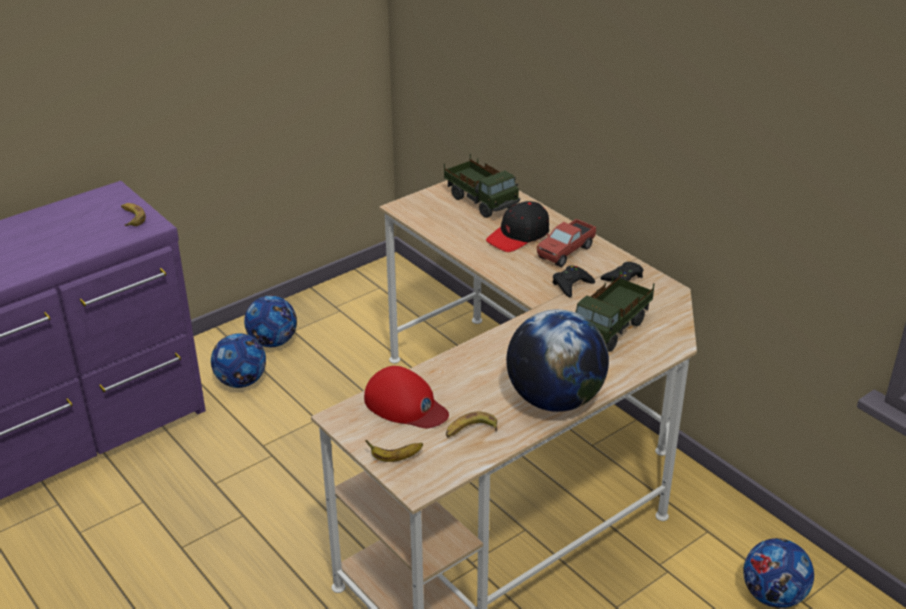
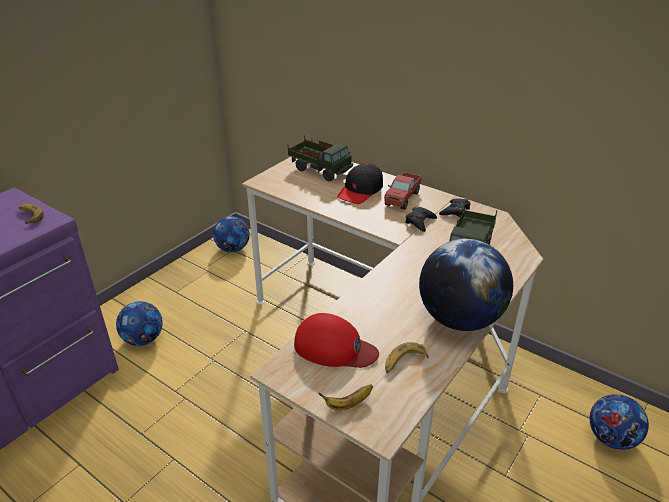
camera: 15 degrees left, 0 degrees up
(273, 342) = (161, 303): football -> football (233, 249)

